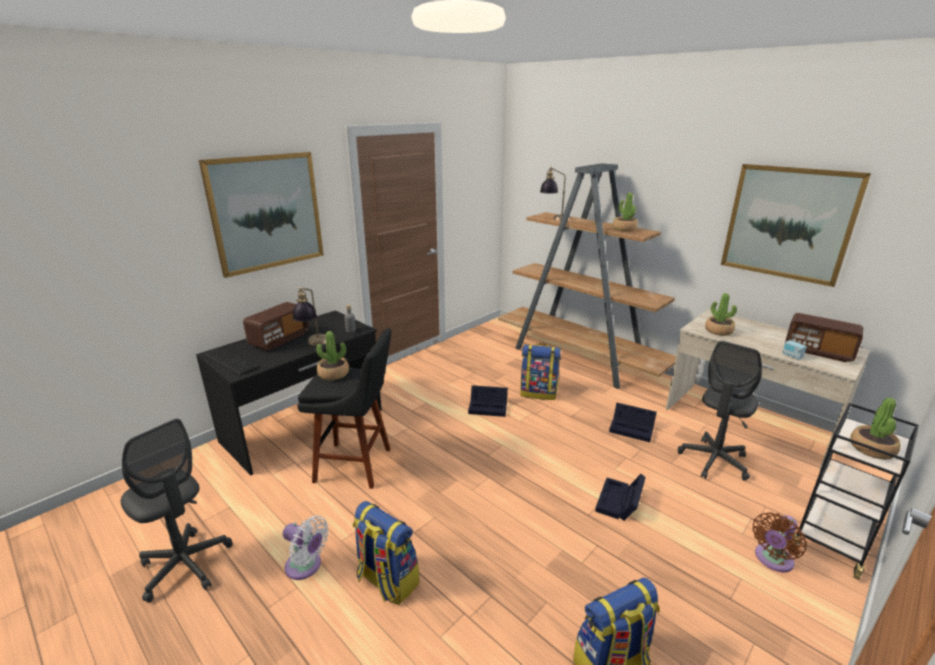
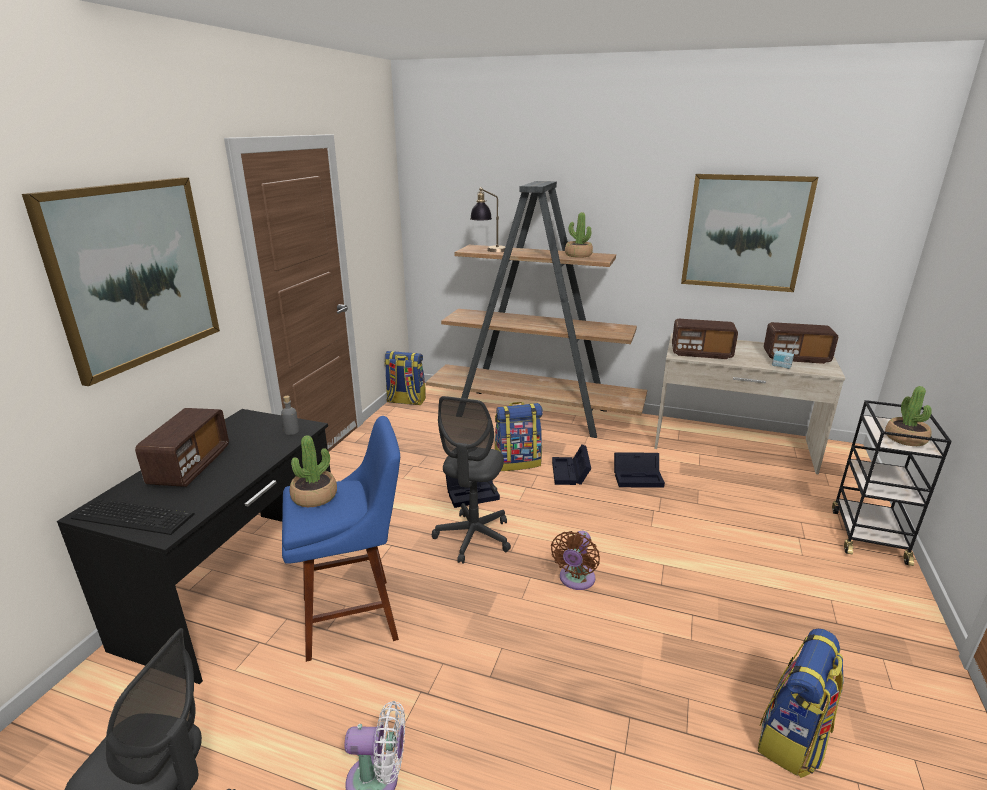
camera: 25 degrees left, 0 degrees up
(314, 344) = (253, 462): table lamp -> none
(357, 465) = (356, 616): black stool -> blue stool
(386, 581) = (499, 752): backpack -> backpack (406, 401)
(619, 503) = (681, 561): black storage box -> black storage box (570, 473)
(714, 461) = (731, 490): grey office chair -> grey office chair (473, 537)
(718, 331) = (701, 353): potted plant -> radio
(772, 560) = (841, 572): brown fan -> brown fan (575, 580)

